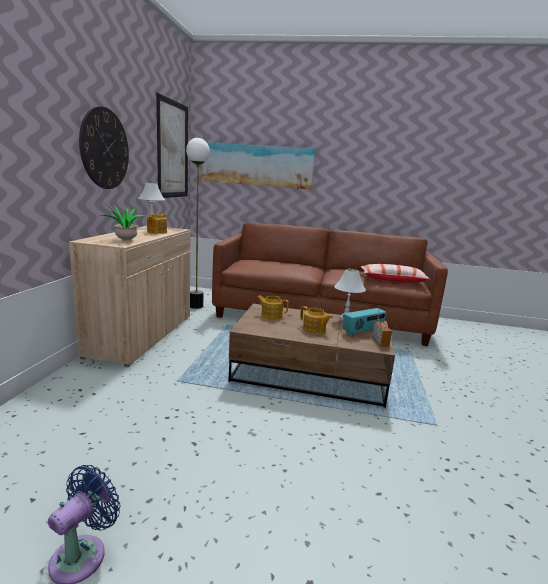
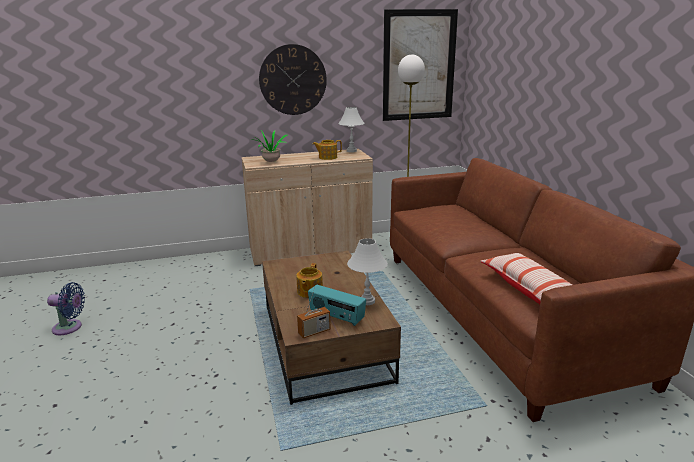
camera: 65 degrees right, 5 degrees up
(257, 165) = (512, 80): picture -> none
(271, 315) = (323, 265): teapot -> none

